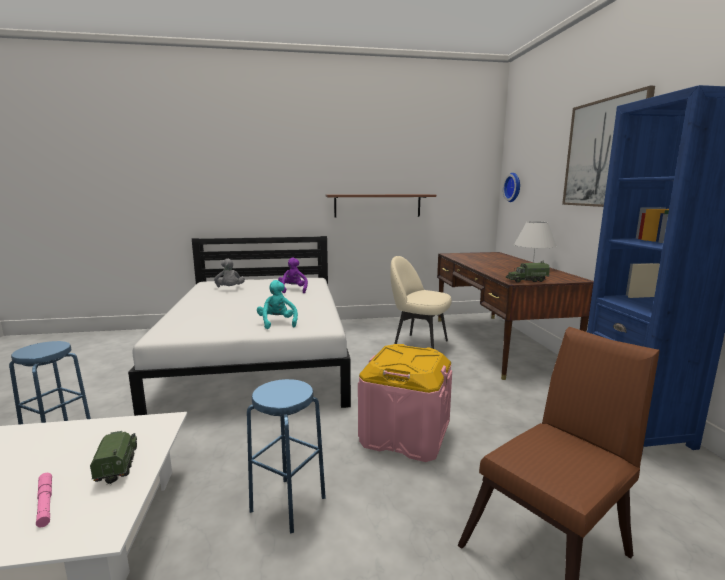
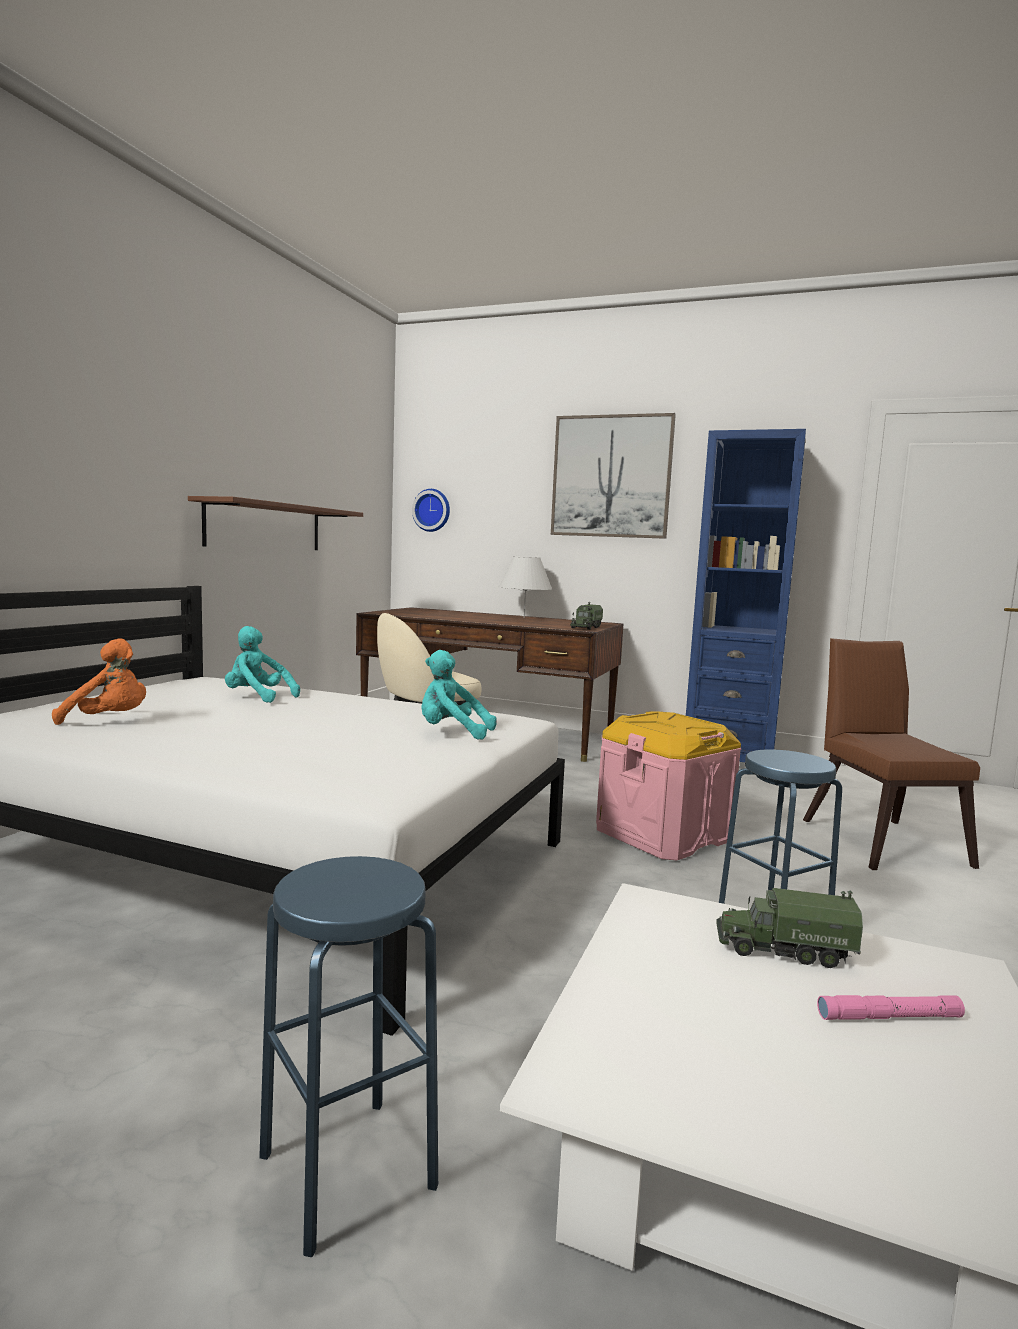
camera: 60 degrees left, 5 degrees down
(230, 289) = (109, 721): grey plush toy -> orange plush toy
(293, 290) = (257, 698): purple plush toy -> turquoise plush toy

